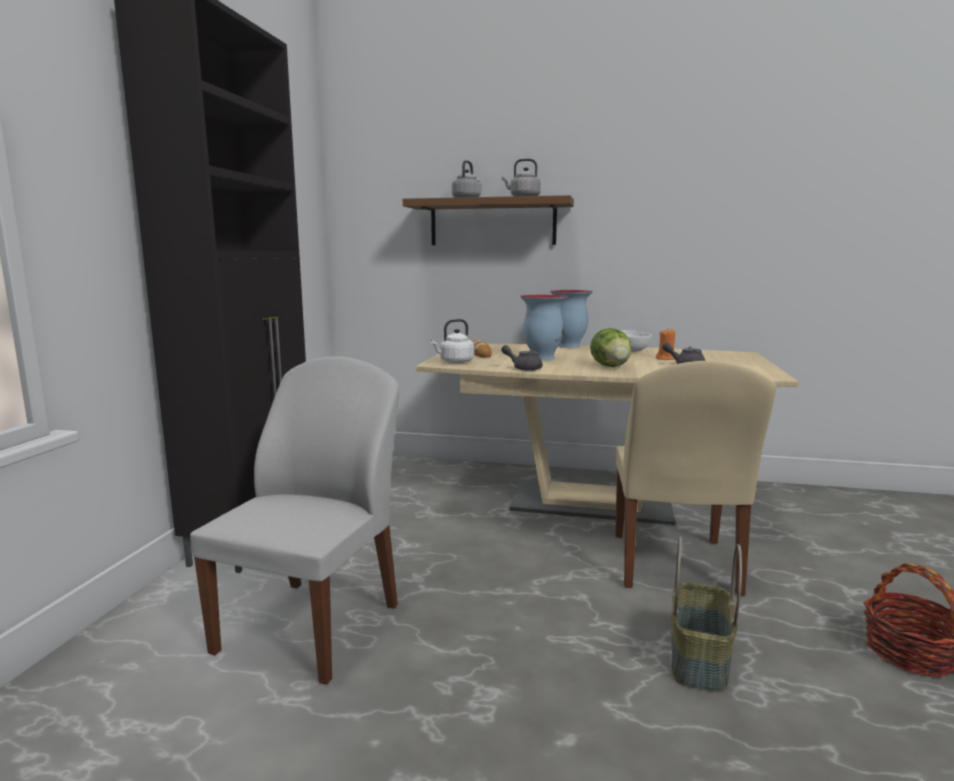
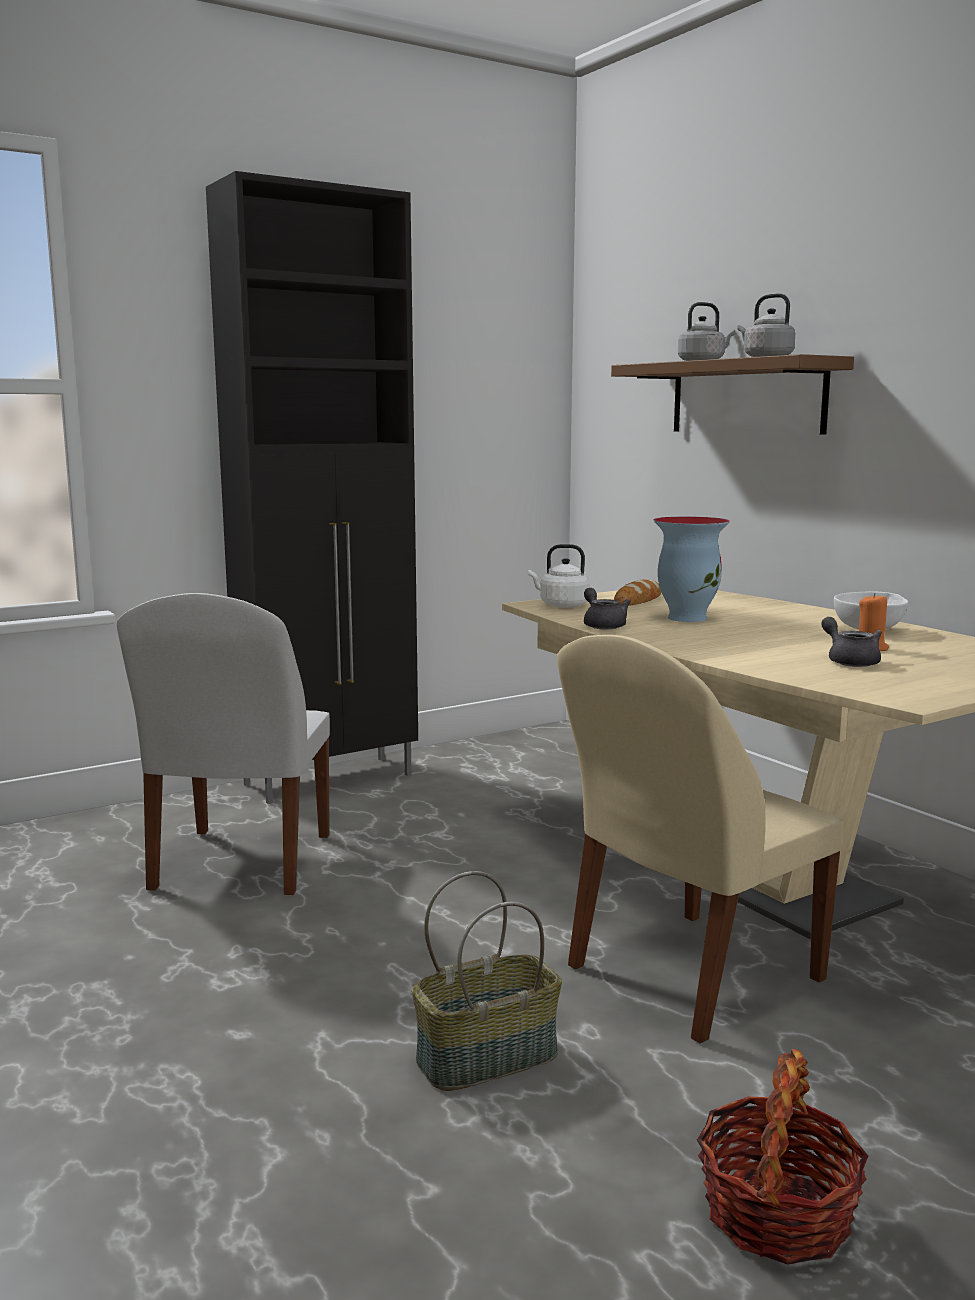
camera: 45 degrees right, 0 degrees up
(313, 625) = (240, 864): white chair -> white chair turned 120 degrees clockwise
(570, 346) = (809, 609): vase -> none
(611, 367) = (725, 643): lettuce -> none

